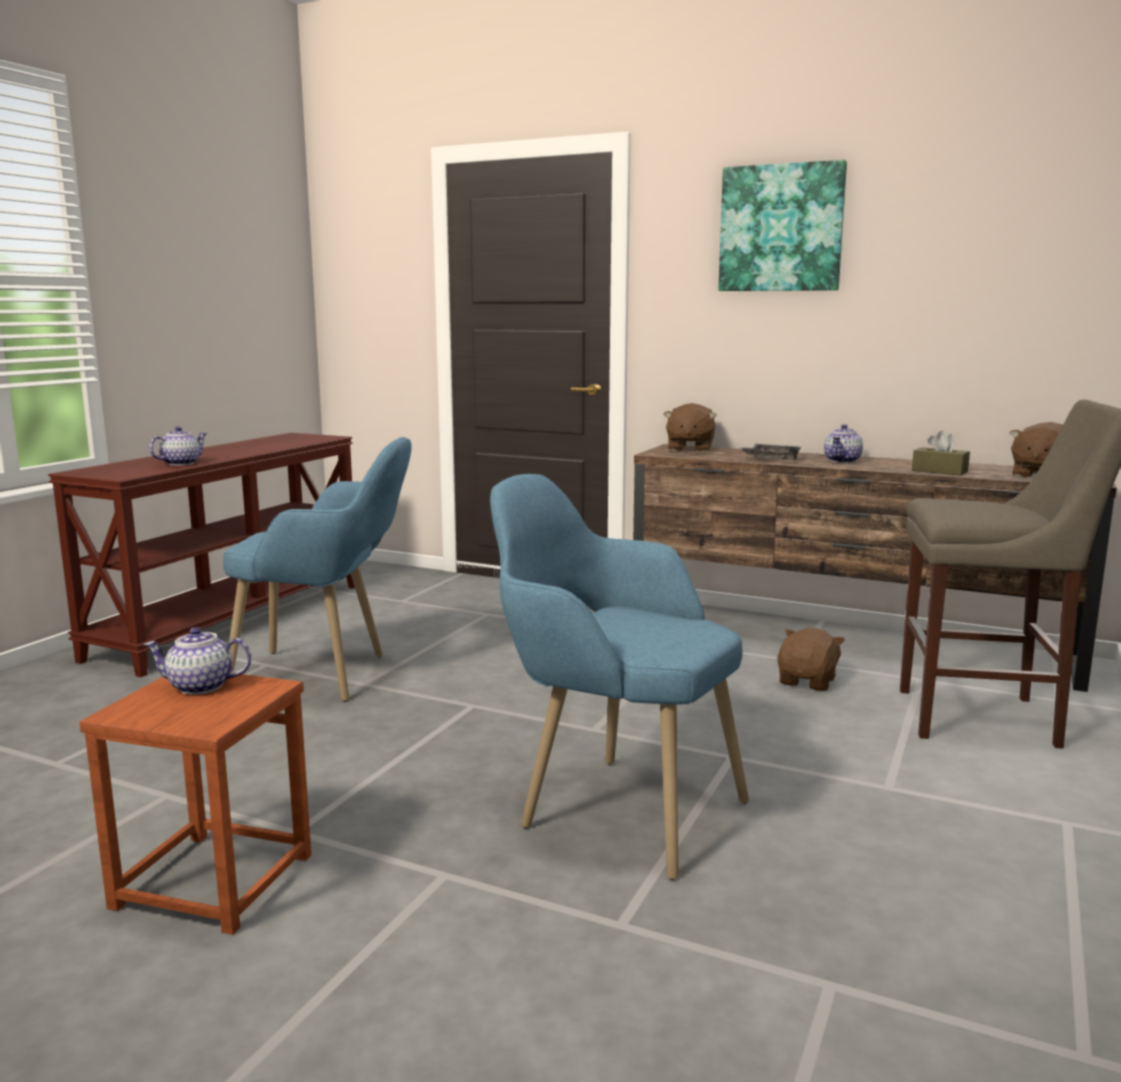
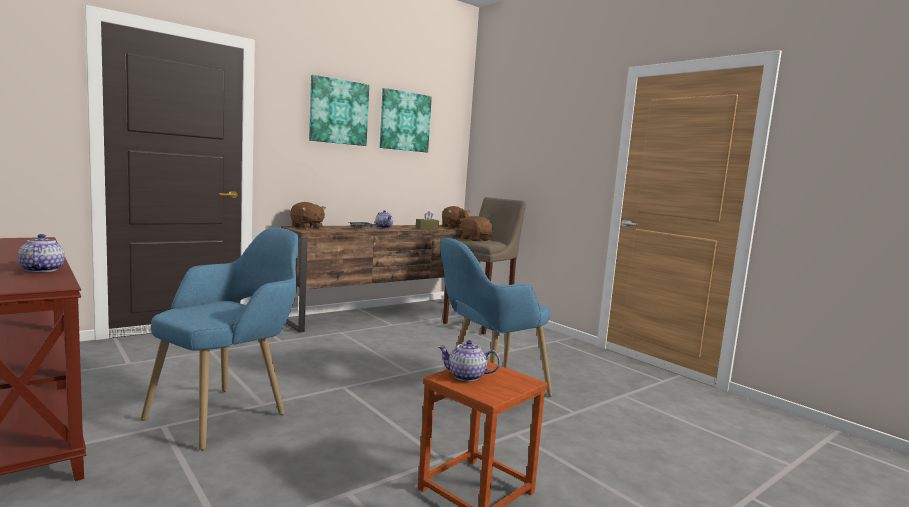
camera: 65 degrees left, 5 degrees down
(200, 686) = (466, 376): teapot -> teapot turned 75 degrees clockwise
(808, 681) = (416, 330): brown plush toy -> brown plush toy (475, 239)
(947, 224) = (404, 121): none -> picture

